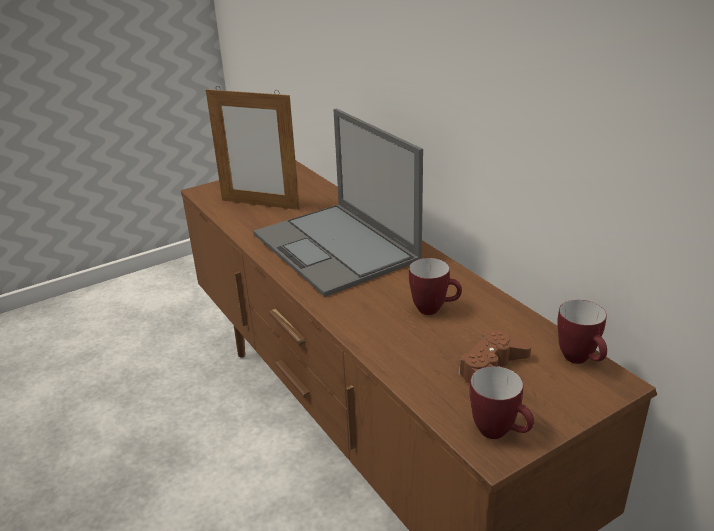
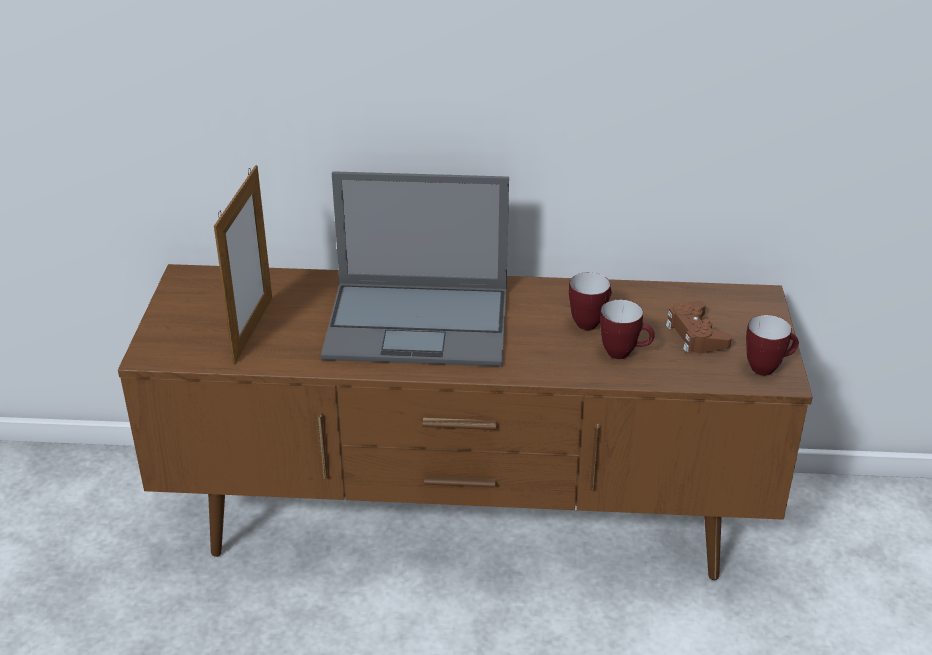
camera: 55 degrees left, 5 degrees up
(260, 204) = (253, 330): picture frame -> picture frame turned 45 degrees counterclockwise
(580, 360) = (725, 295): mug -> mug (624, 353)

